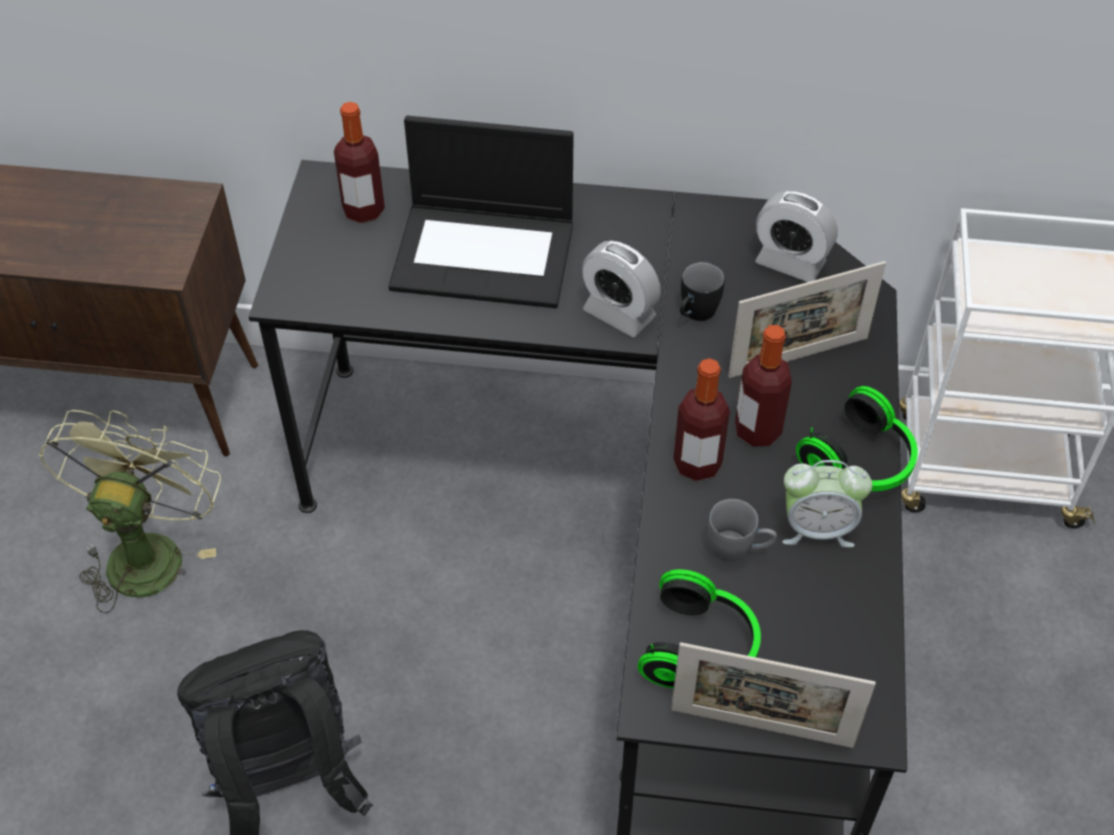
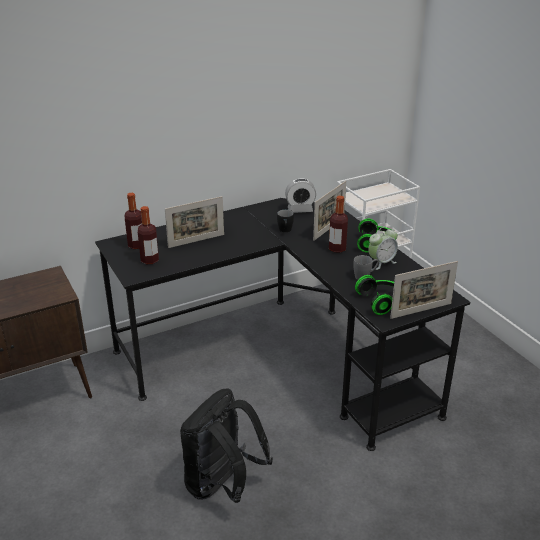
camera: 35 degrees left, 20 degrees down
(148, 550) = (85, 442): green fan -> none
(485, 254) = (196, 241): laptop -> picture frame
(619, 313) = (260, 239): alarm clock -> none
(697, 463) = (328, 262): bottle -> bottle (150, 260)

